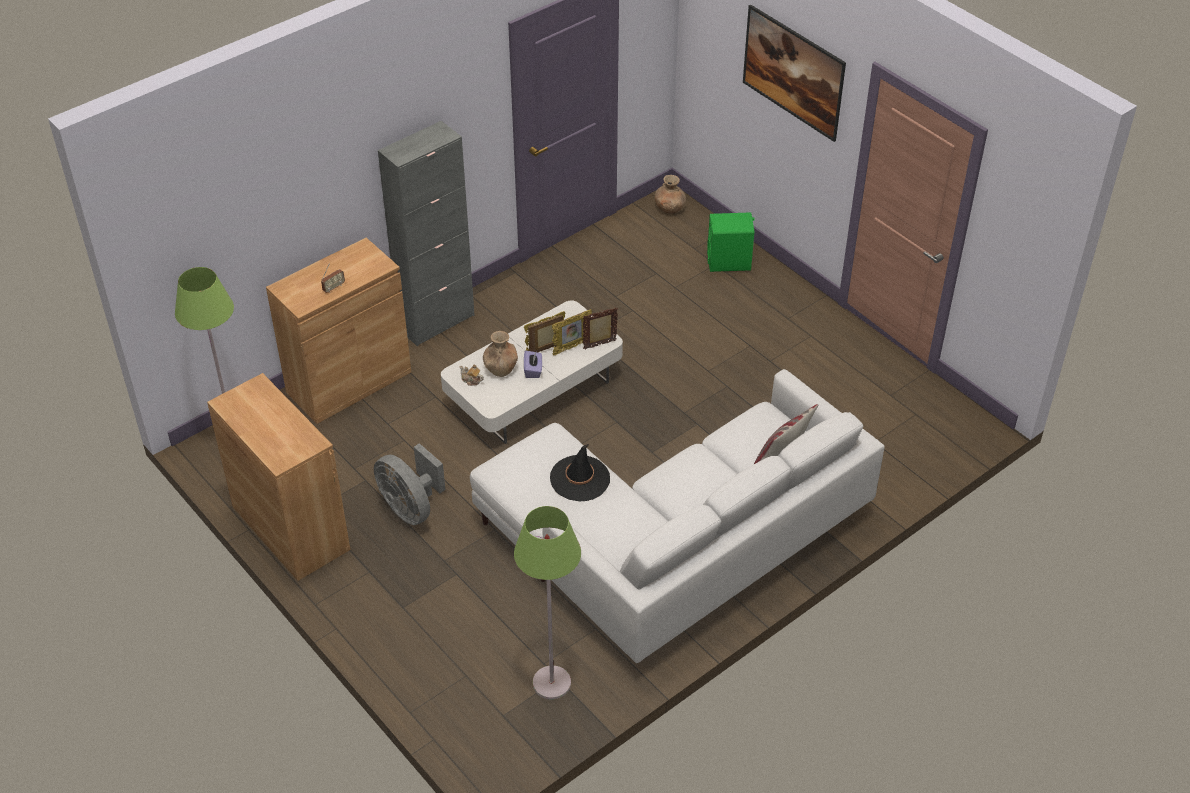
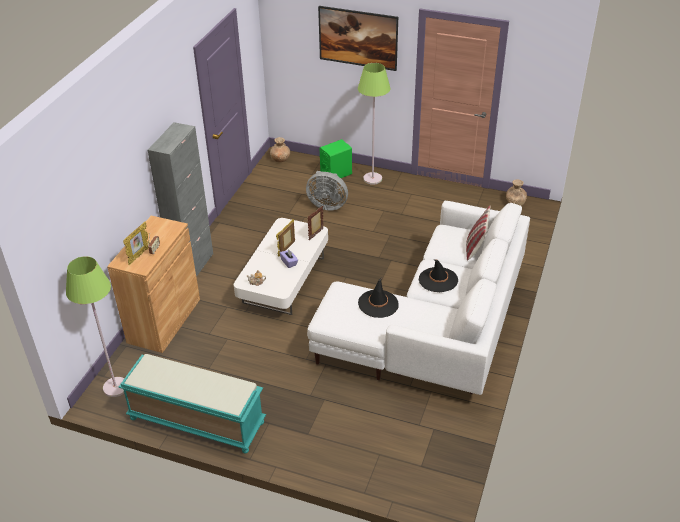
camera: 30 degrees left, 5 degrees down
(290, 528) = (195, 421): brown cabinet -> turquoise bench
(411, 508) = (264, 375): grey fan -> grey fan (327, 205)
(500, 368) = (268, 269): brown vase -> brown vase (515, 203)
(551, 683) = (432, 433): green floor lamp -> green floor lamp (372, 179)
(571, 347) = (301, 242): picture frame -> picture frame (139, 255)
(686, 481) = (438, 280): none -> black hat

